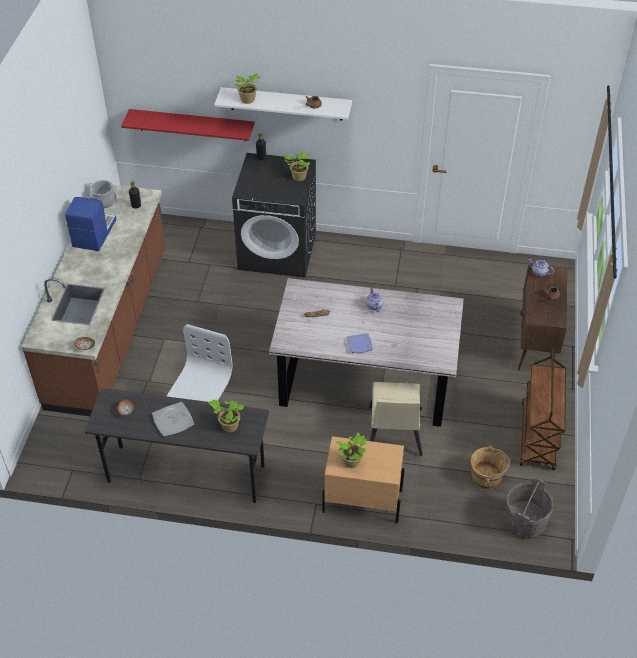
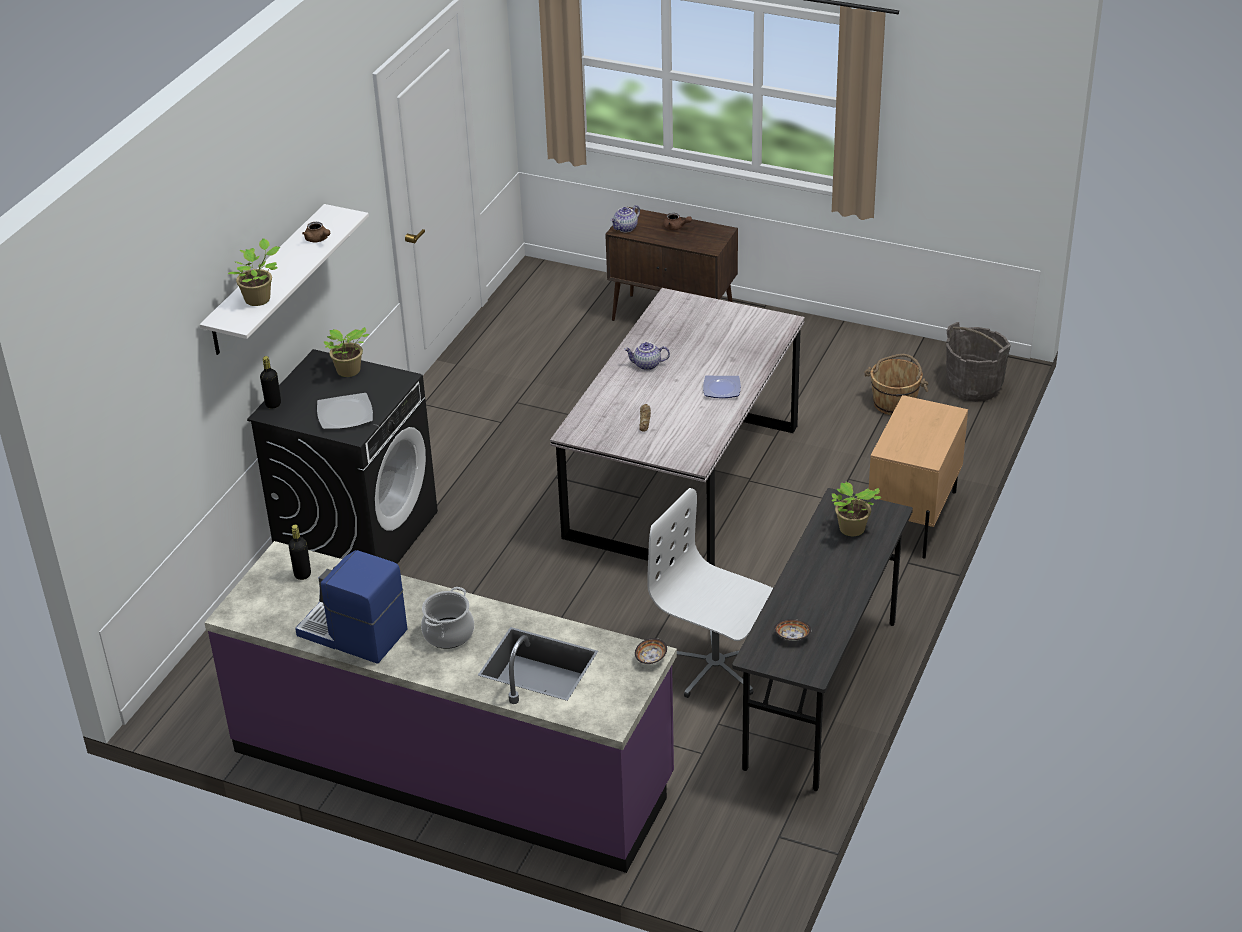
camera: 75 degrees left, 10 degrees down
(104, 201) = (264, 615): cooking pot -> cooking pot (448, 633)
(110, 328) = (452, 766): brown counter -> purple counter
(172, 420) = (825, 587): plate -> plate (344, 414)
(192, 125) = (180, 437): red shelf -> none
(352, 462) = (923, 443): potted plant -> none
(393, 435) = (800, 470): beige chair -> none
(538, 437) = (838, 349): brown cart -> none

